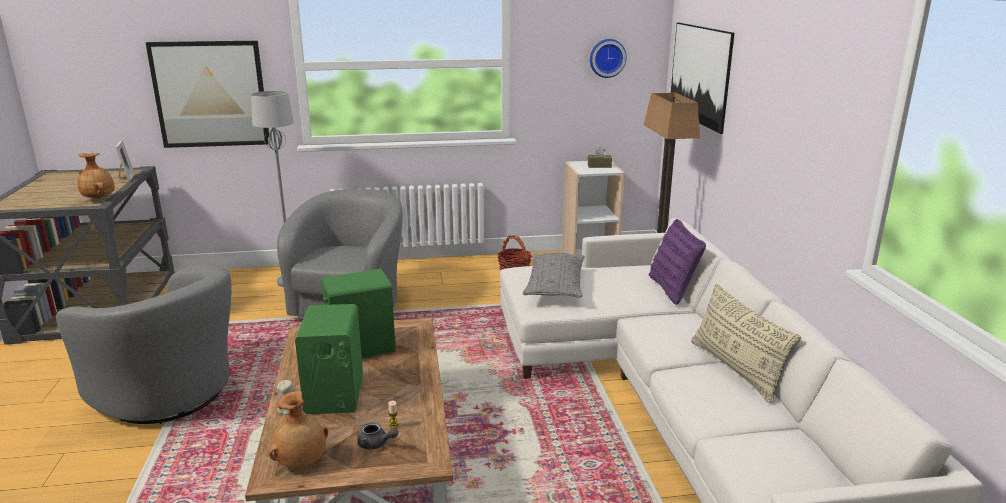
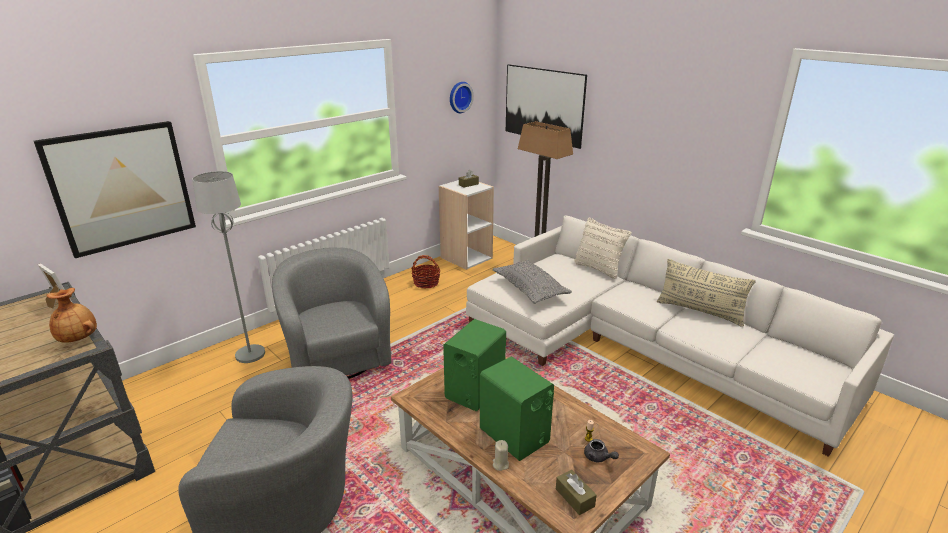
camera: 35 degrees left, 5 degrees up
(302, 462) = (574, 497): brown vase -> brown tissue box
(376, 444) = (598, 458): grey teapot -> grey teapot turned 60 degrees clockwise
(673, 291) = (599, 269): purple pillow -> beige pillow

